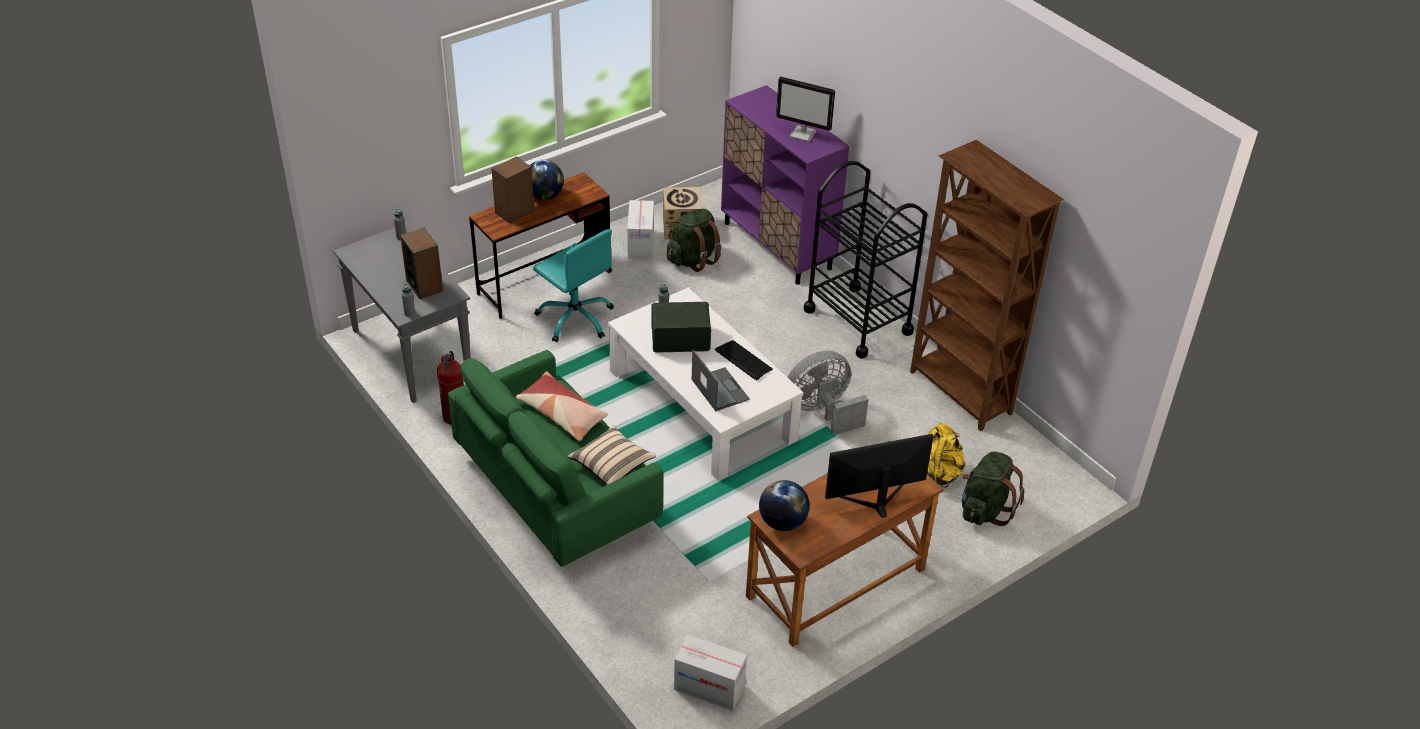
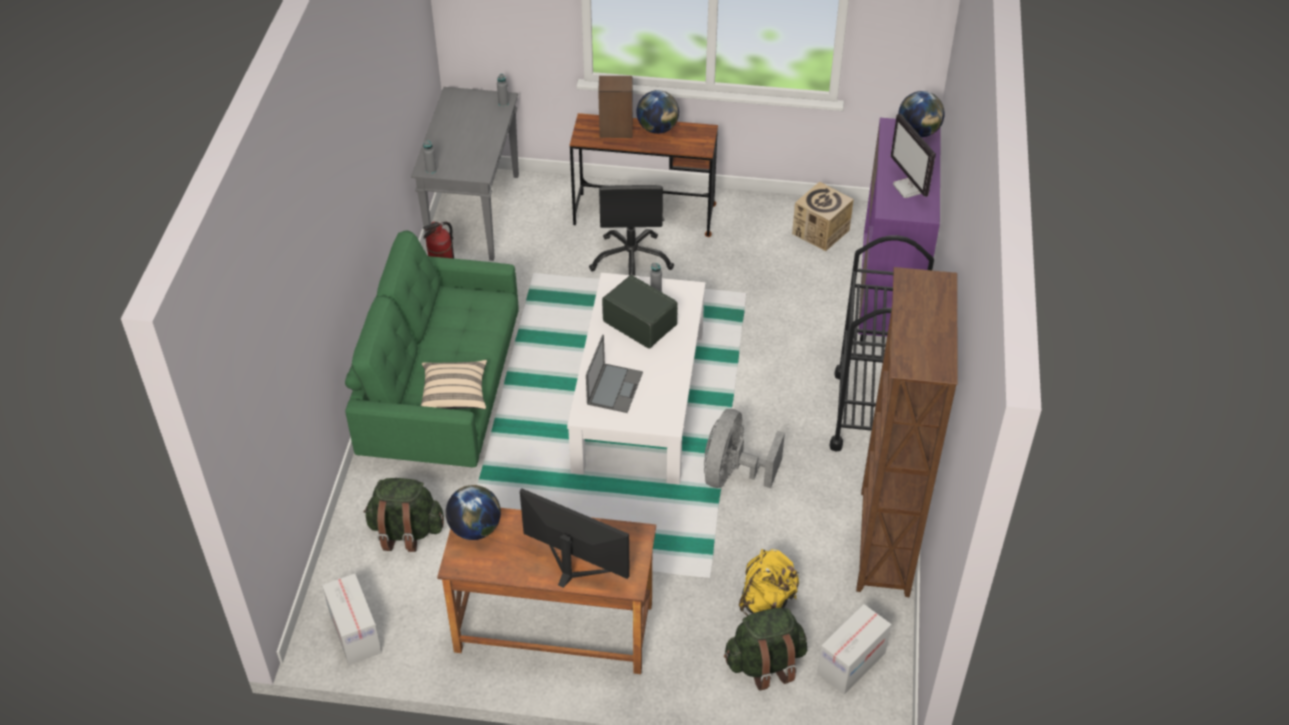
camera: 45 degrees right, 5 degrees up
(424, 285) = (470, 153): speaker -> none
(562, 414) = (472, 327): pillow -> none
(576, 318) = (631, 260): turquoise office chair -> black office chair
(641, 244) = (765, 226): cardboard box -> cardboard box (851, 663)
(693, 259) = (795, 267): green backpack -> green backpack (406, 531)
(743, 360) = (667, 376): keyboard -> none
(761, 97) = (918, 132): none -> globe
(822, 412) = (733, 474): grey fan -> grey fan turned 90 degrees counterclockwise

